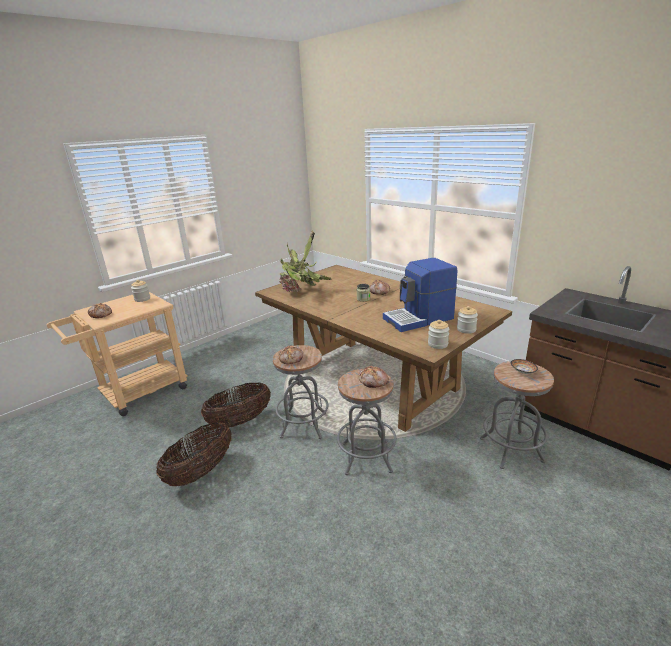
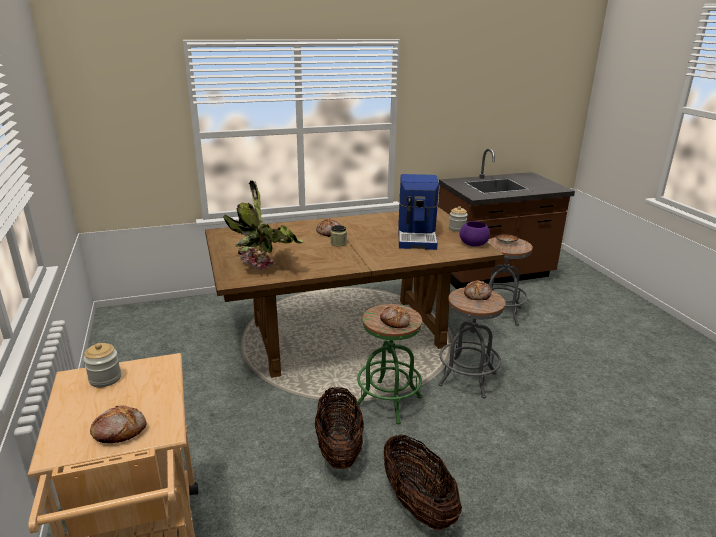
camera: 65 degrees left, 0 degrees up
(303, 425) = (388, 402): grey stool -> green stool
(437, 344) = (474, 244): jar -> purple bowl

